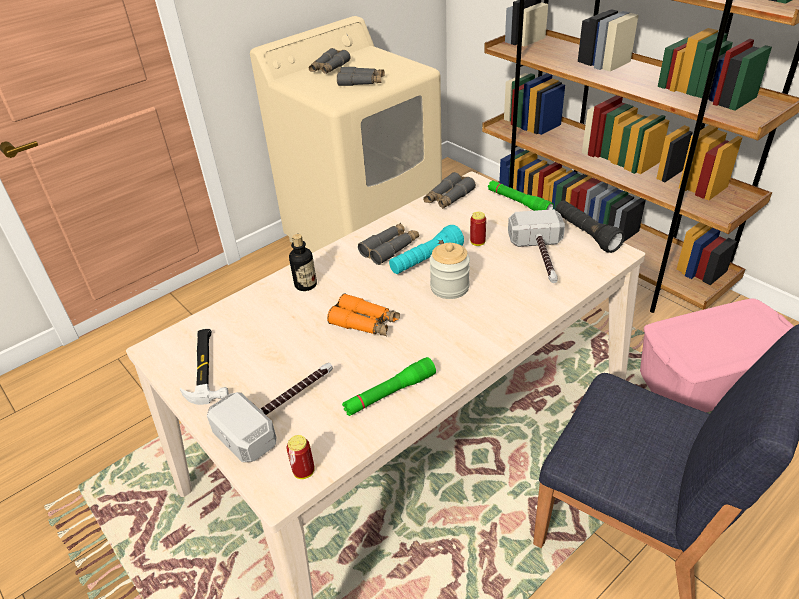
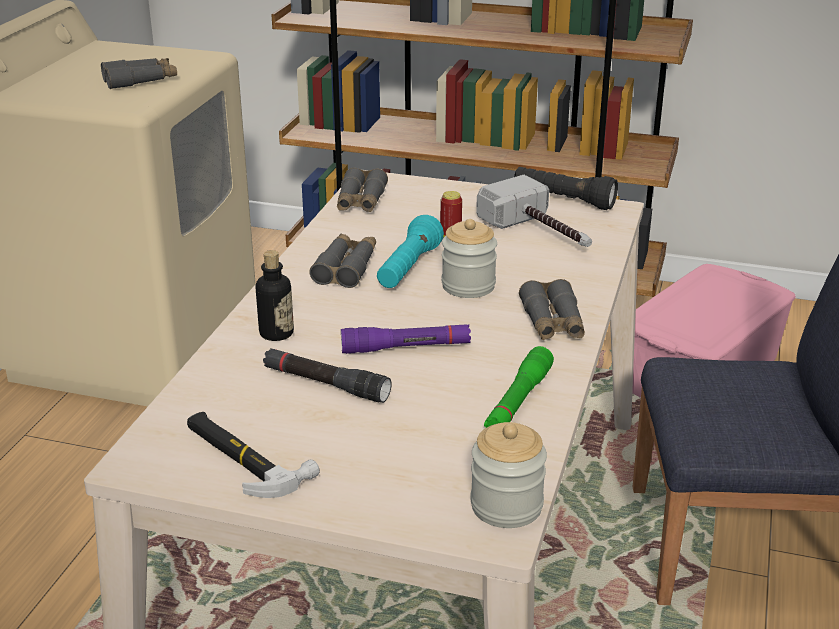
camera: 35 degrees left, 10 degrees down
(282, 411) = (407, 463): hammer -> none
(295, 333) = (325, 384): none -> black flashlight
(304, 472) = (506, 506): can -> jar
(329, 68) = (68, 71): grey binoculars -> grey binoculars (552, 323)
(365, 323) = (406, 348): orange binoculars -> purple flashlight
(518, 202) = (454, 188): green flashlight -> none

